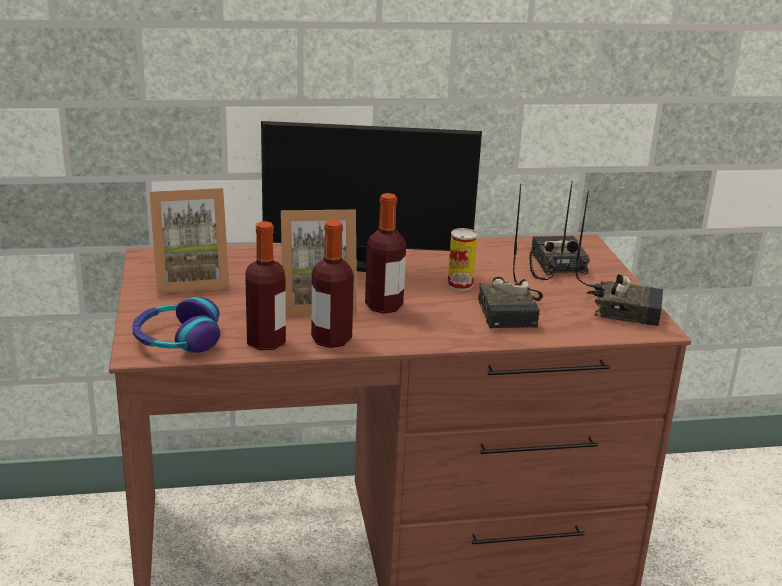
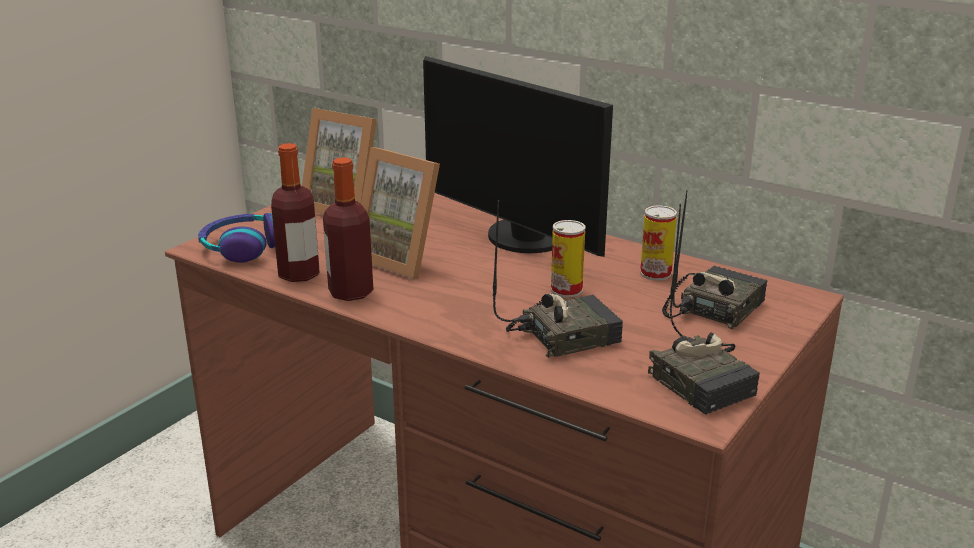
camera: 45 degrees right, 0 degrees up
(384, 306) = (453, 282): bottle -> none
(488, 255) = (655, 273): none -> can
(512, 313) = (563, 335): radio -> radio turned 150 degrees counterclockwise

